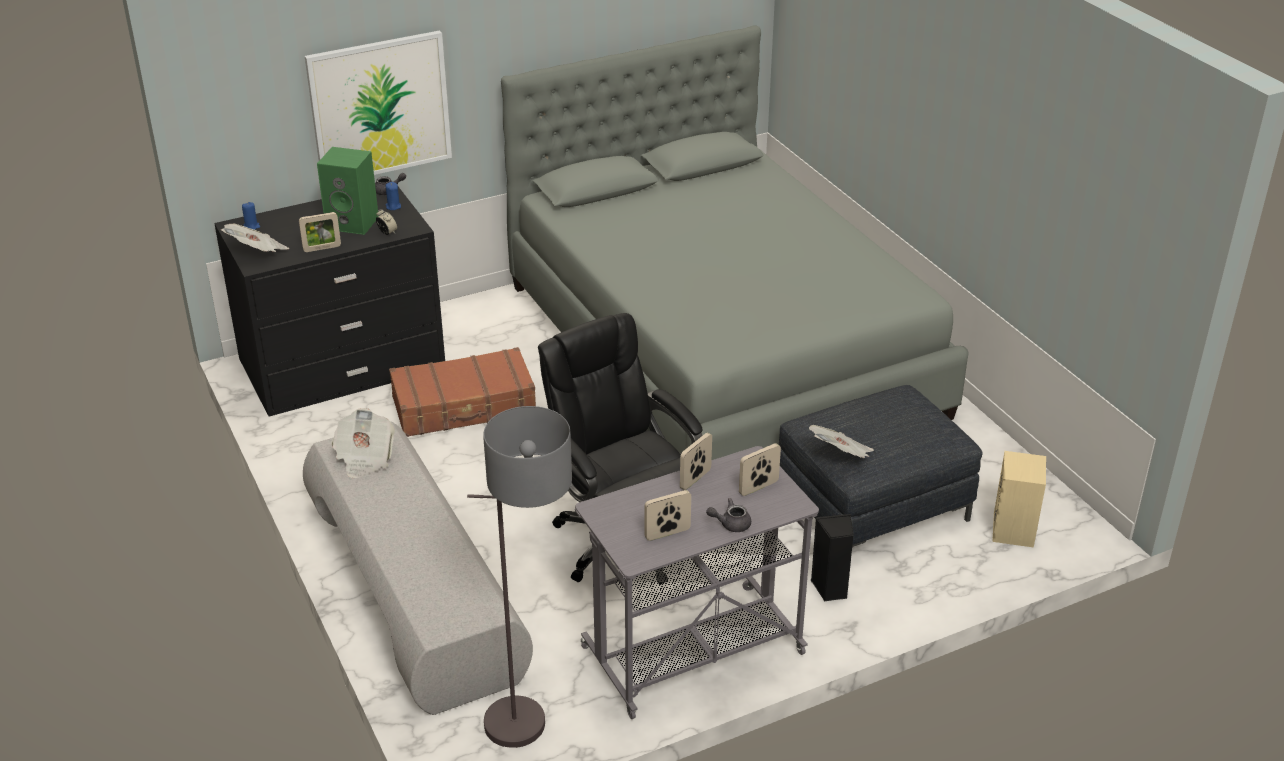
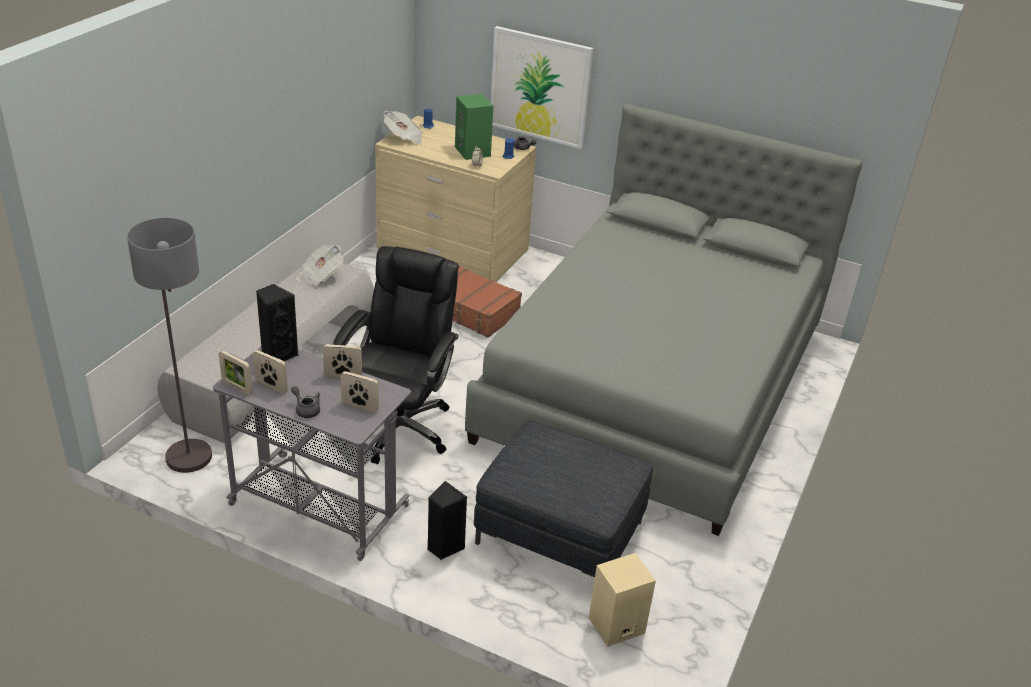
camera: 50 degrees right, 0 degrees up
(322, 248) = (433, 153): picture frame -> picture frame (237, 387)
(342, 363) = (453, 249): black dresser -> beige dresser
(611, 508) = (278, 354): none -> black speaker
(841, 455) = (513, 459): newspaper -> none

